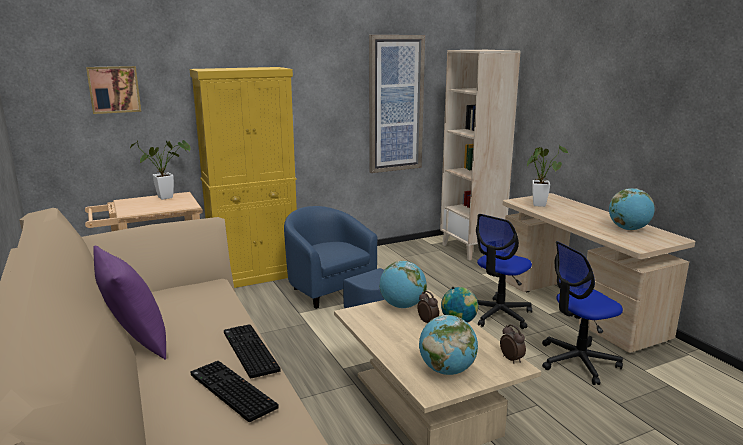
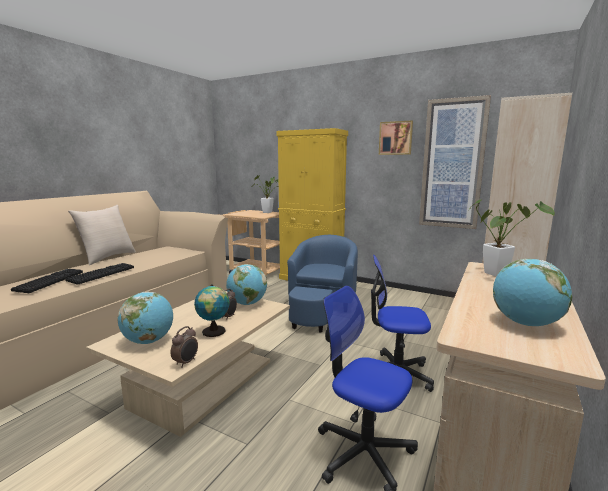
camera: 55 degrees right, 5 degrees down
(114, 89) = (256, 145): picture -> picture (395, 138)
(135, 342) = (107, 257): purple pillow -> beige pillow

